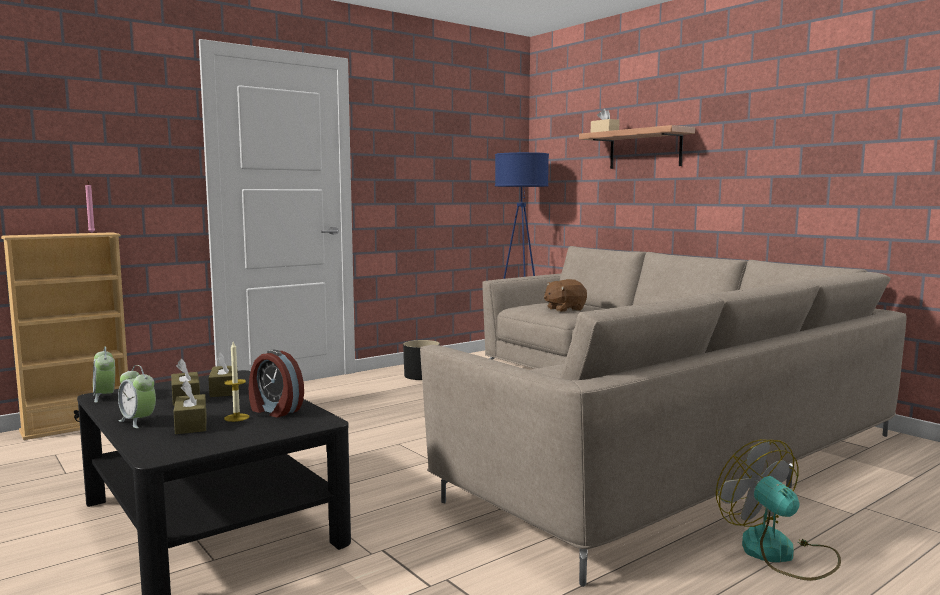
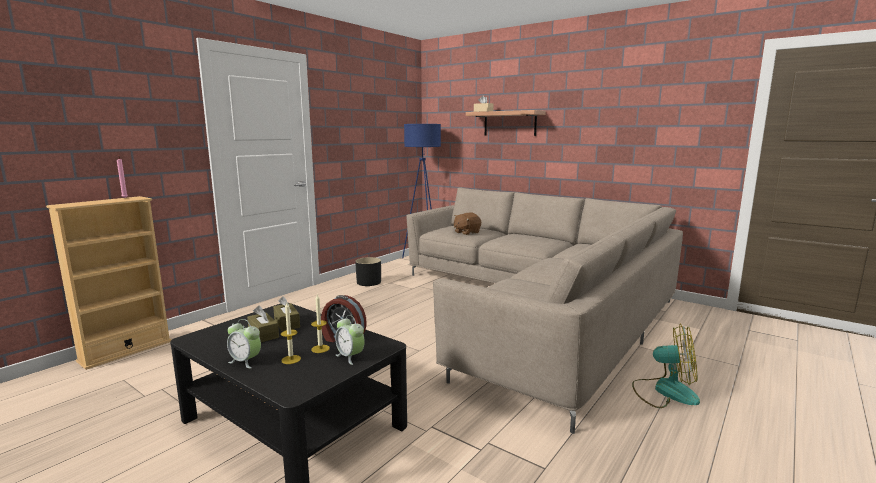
camera: 15 degrees left, 5 degrees up
(105, 397) = (195, 340): alarm clock -> alarm clock (350, 357)
(191, 424) = (291, 359): brown tissue box -> candle
(779, 553) = (665, 391): fan -> fan turned 150 degrees clockwise

